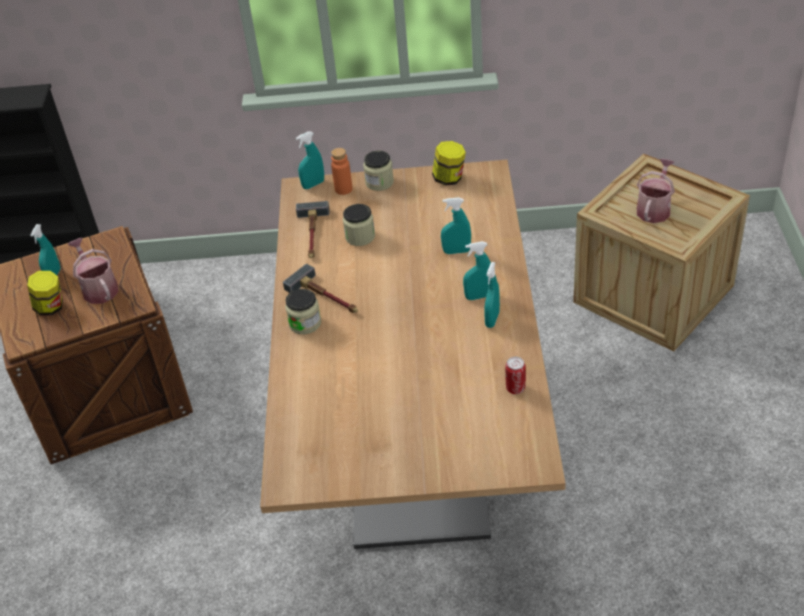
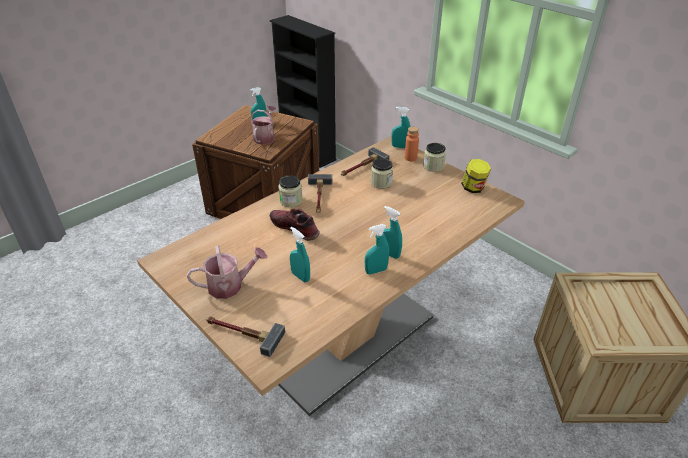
camera: 45 degrees right, 5 degrees down
(51, 307) = (238, 132): jar -> none
(358, 344) = (295, 228): none -> shoe
(456, 251) = (416, 224): turquoise spray bottle -> turquoise spray bottle (300, 277)
(477, 464) = (242, 333): none -> hammer
(515, 388) = (326, 315): can -> none
(654, 208) = (618, 309): watering can -> watering can (230, 285)

